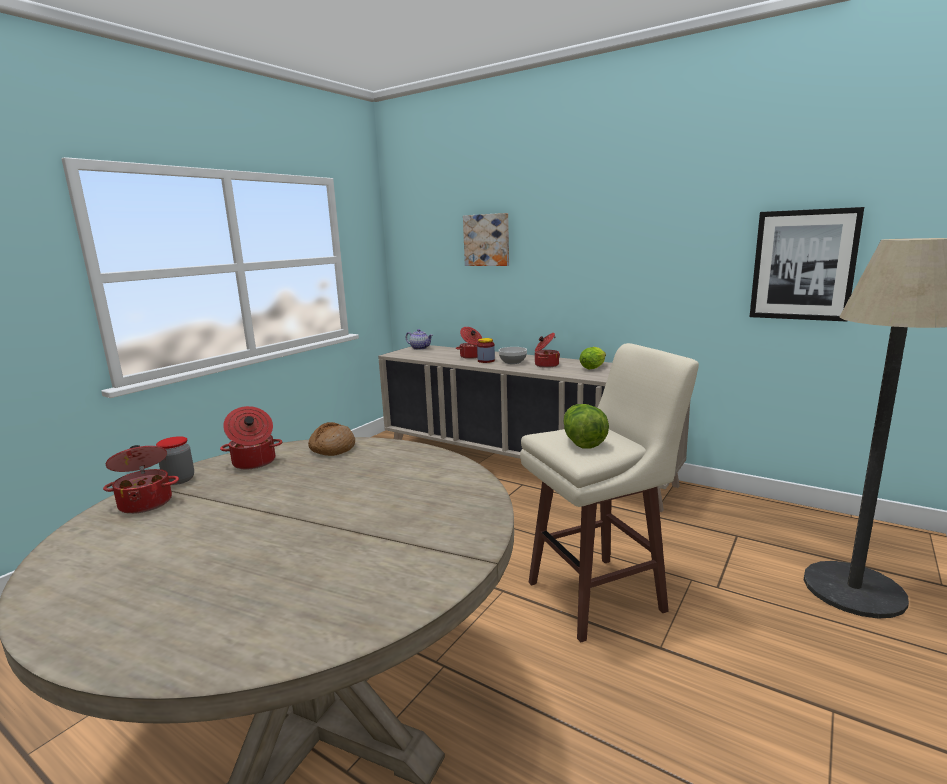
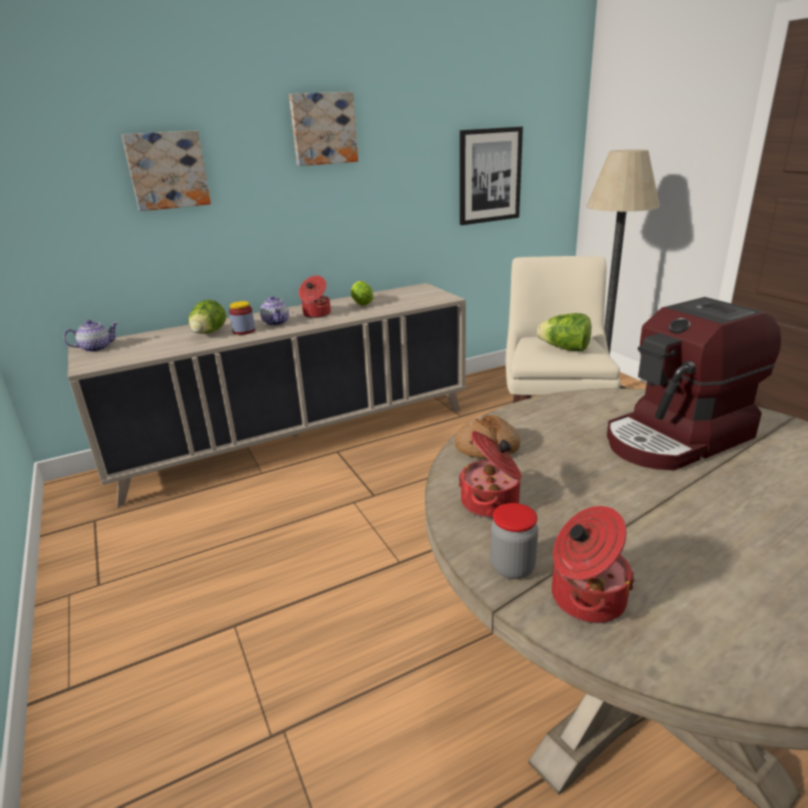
camera: 60 degrees left, 10 degrees up
(390, 507) = (678, 439): none -> coffee machine
(471, 356) = (208, 333): cooking pot -> lettuce
(513, 362) = (276, 322): bowl -> teapot
(603, 211) = (323, 129): none -> picture

